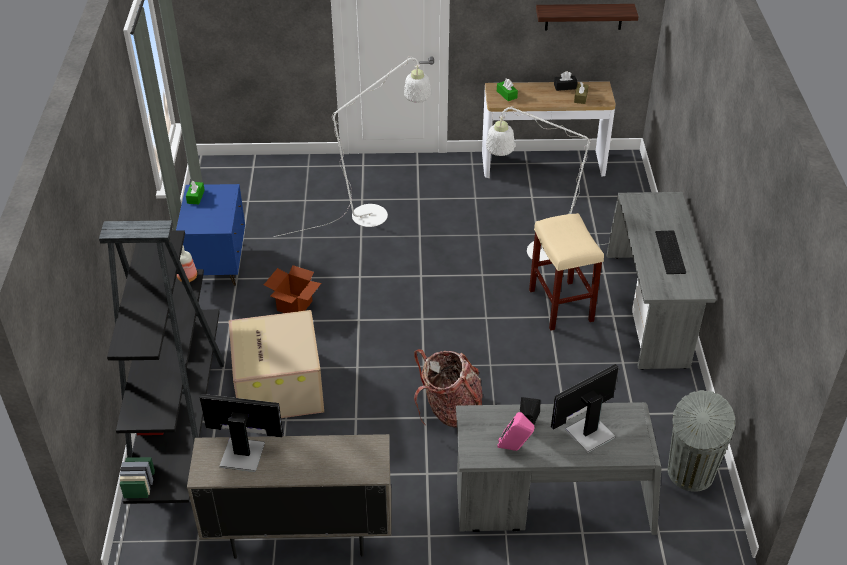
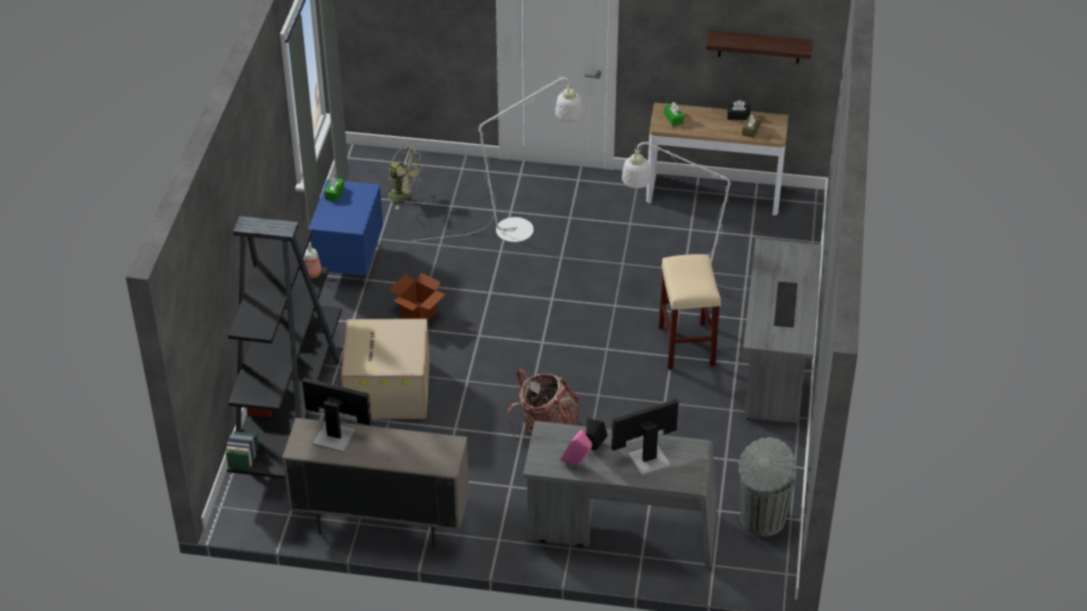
camera: 10 degrees right, 0 degrees up
(259, 197) = (404, 197): none -> green fan

